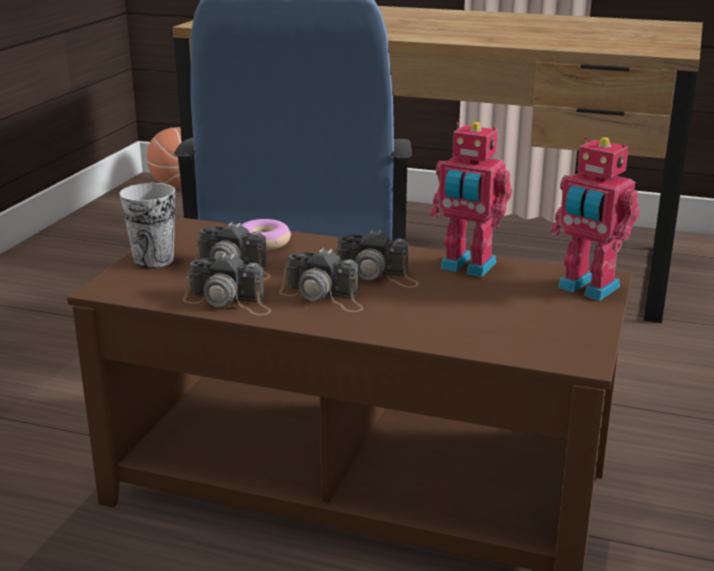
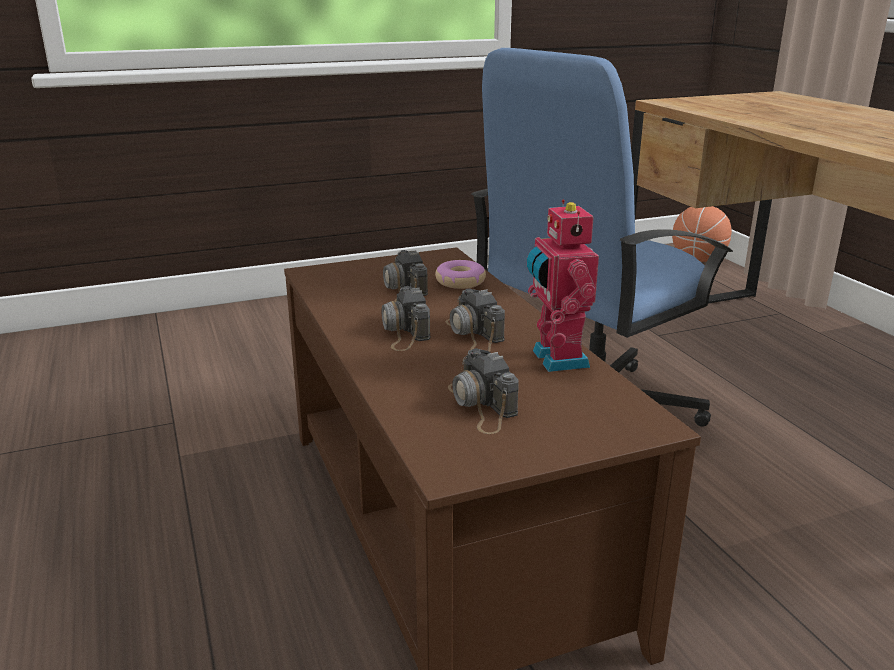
camera: 50 degrees right, 0 degrees up
(153, 260) = (373, 266): cup -> none
(229, 301) = (346, 308): camera -> camera (481, 405)
(586, 289) = (613, 424): toy robot -> none

